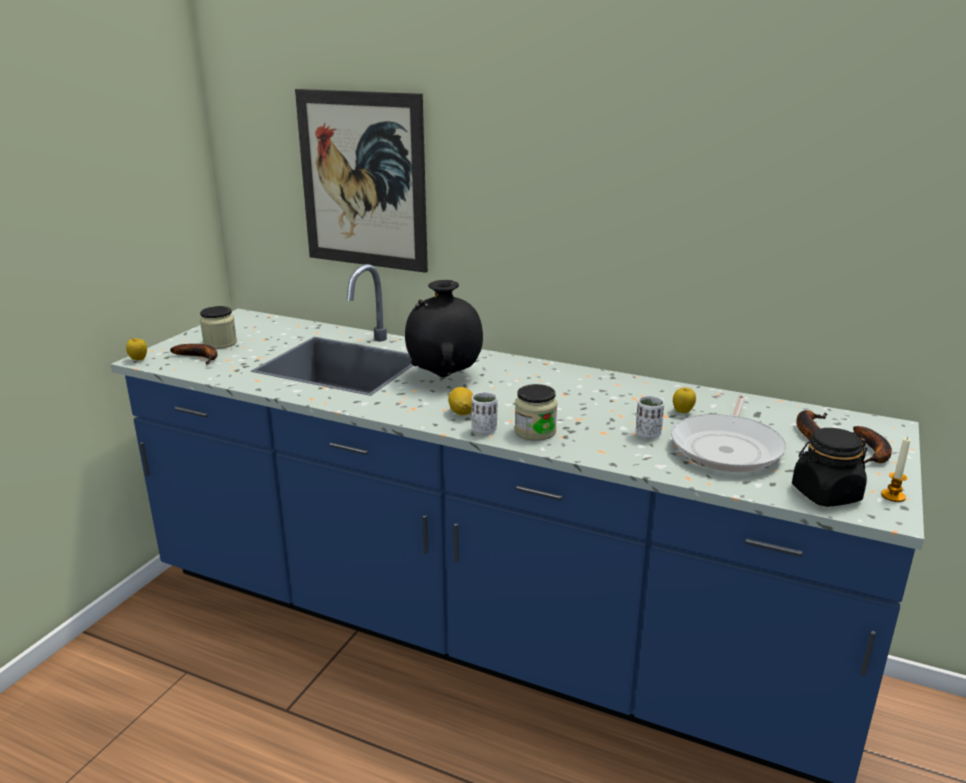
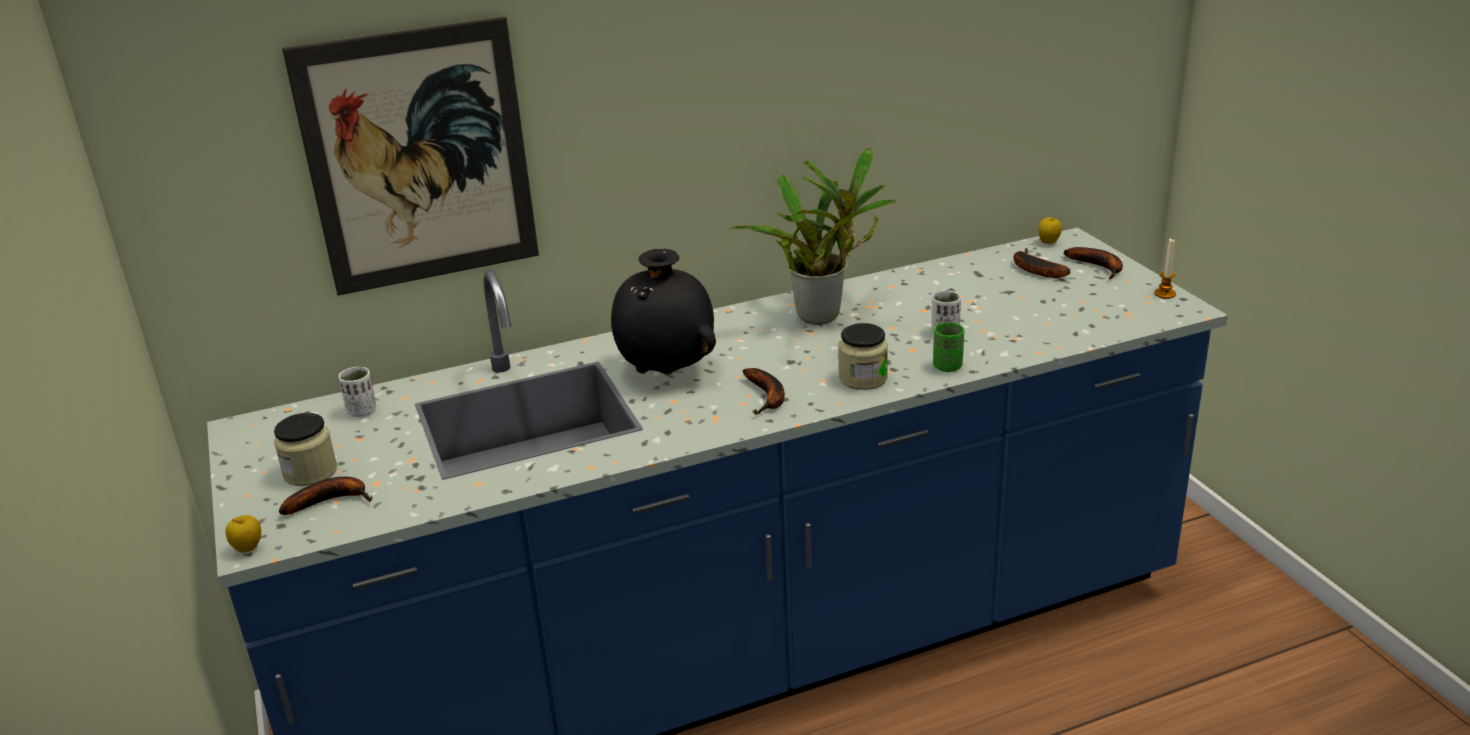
camera: 45 degrees left, 5 degrees up
(462, 413) = (767, 397): lemon -> banana
(484, 430) = (822, 401): white cup -> white cup (362, 411)
(594, 390) = (824, 315): none -> potted plant
(602, 453) = (947, 366): none -> green cup
(683, 412) = (928, 299): apple -> apple (1048, 242)
(727, 448) = (1015, 313): frying pan -> none
(825, 494) = (1132, 315): black jar -> none

